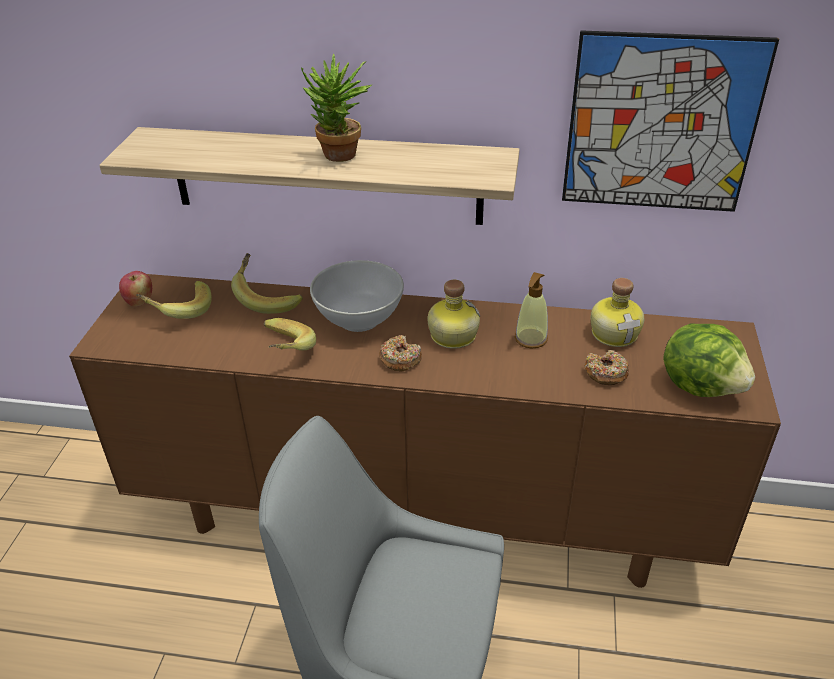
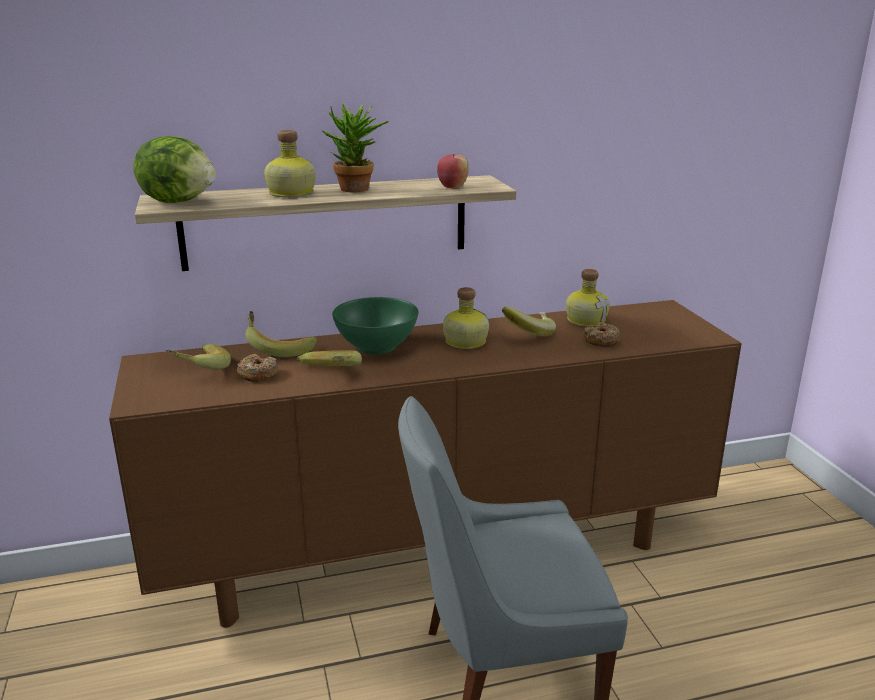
camera: 25 degrees left, 15 degrees down
(139, 301) = (150, 372): apple -> apple (452, 187)
(269, 151) = (289, 193): none -> bottle
(358, 319) = (376, 347): white bowl -> green bowl
(400, 359) = (436, 362): donut -> donut (258, 374)
(530, 339) = (528, 333): soap dispenser -> banana
(661, 124) = (592, 143): picture -> none
(701, 385) = (672, 334): lettuce -> lettuce (179, 201)

